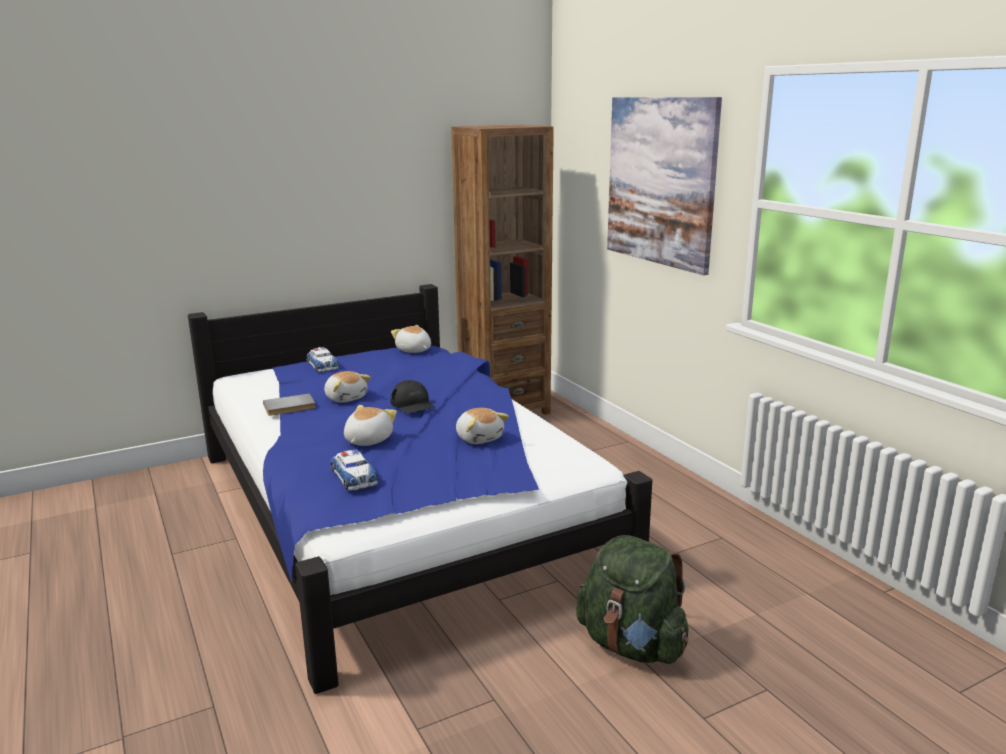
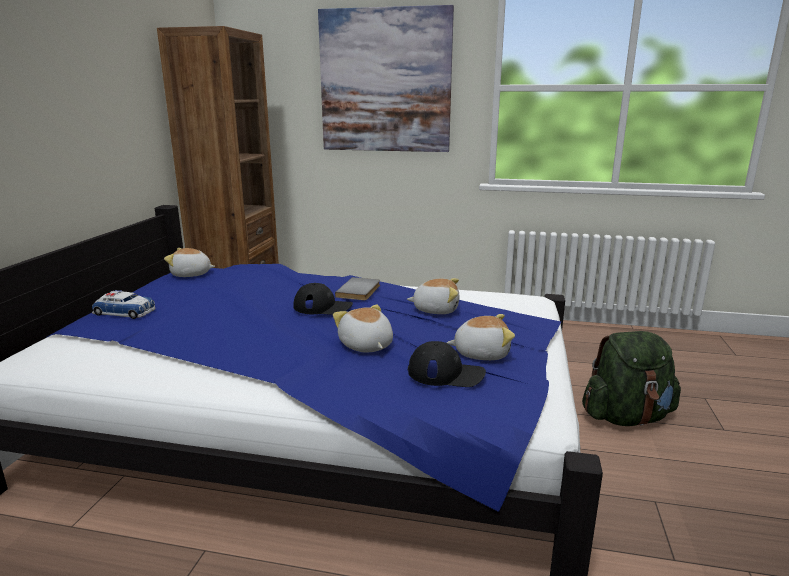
camera: 50 degrees left, 0 degrees up
(290, 407) = (199, 355): grey book -> grey book (360, 291)
(346, 398) = (238, 326): plush toy -> plush toy (481, 353)
(354, 476) = (446, 373): toy car -> black cap

